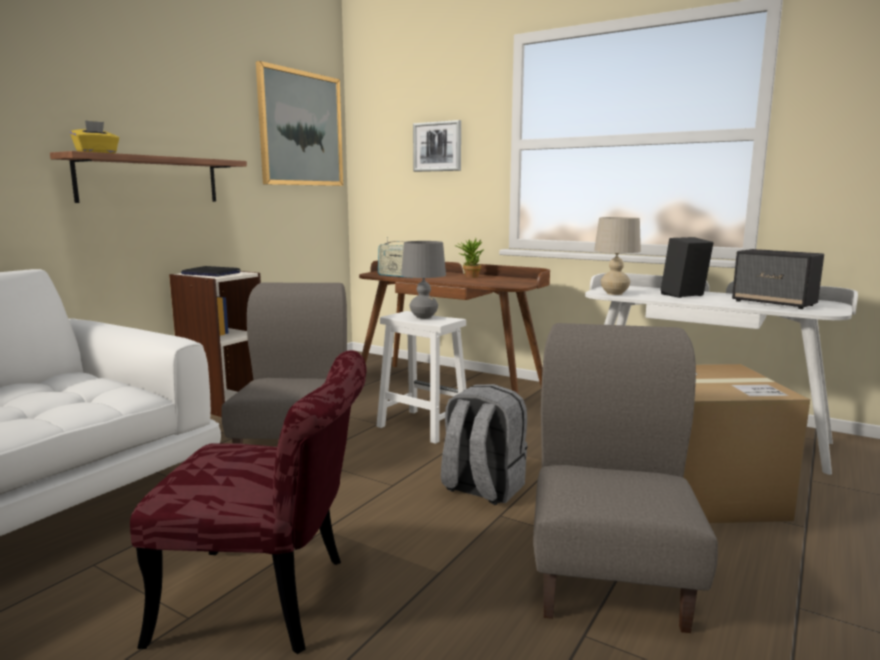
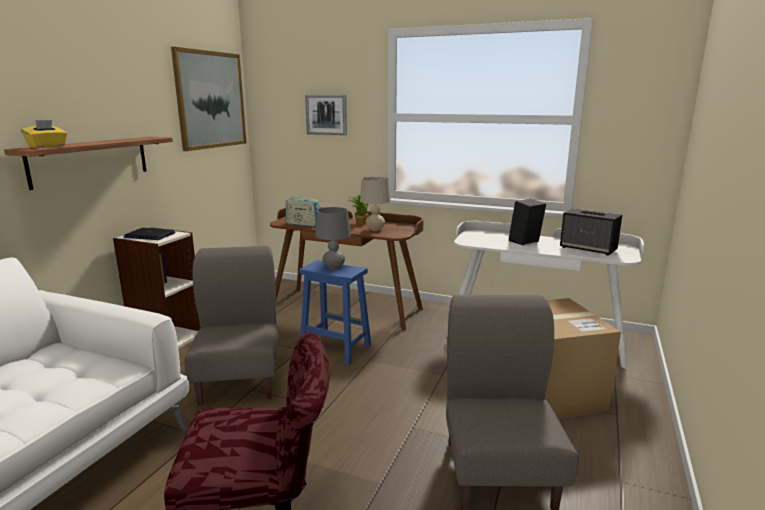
camera: 10 degrees left, 5 degrees up
(422, 426) = (334, 348): white stool -> blue stool
(482, 488) = (394, 404): grey backpack -> none
(614, 293) = (476, 242): beige table lamp -> beige table lamp (375, 229)

